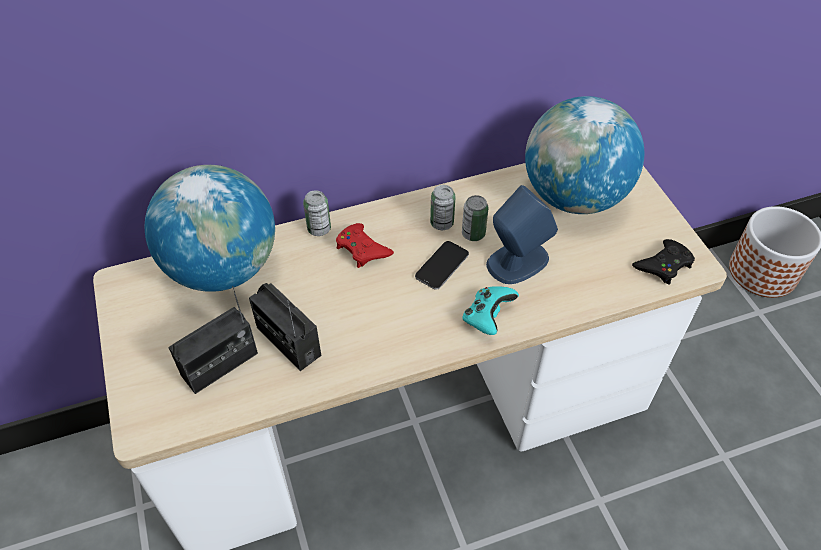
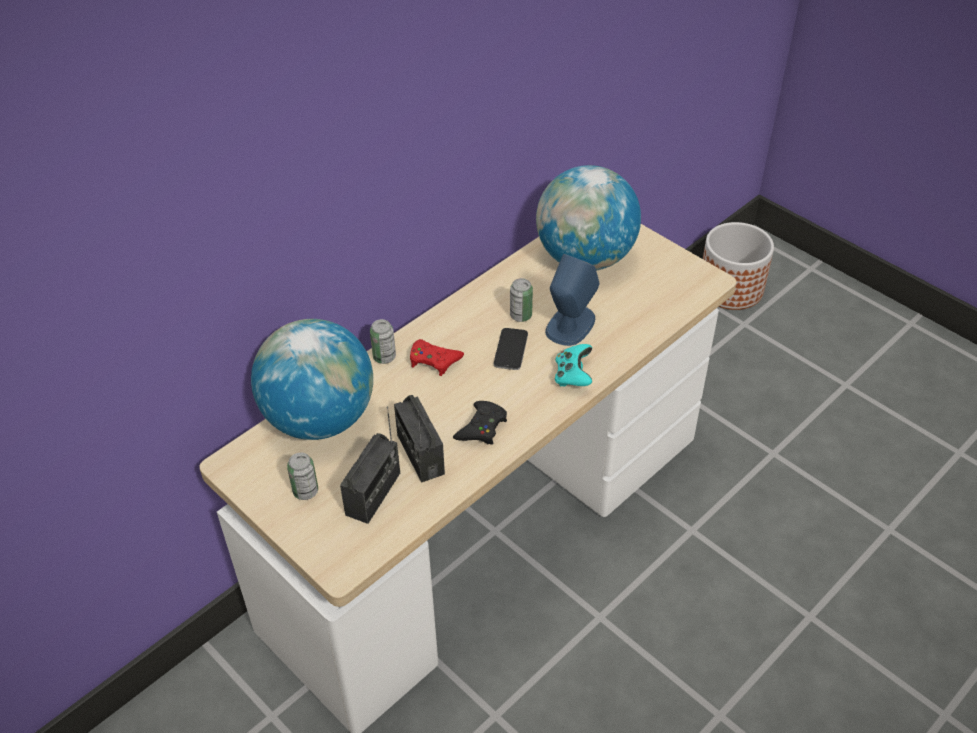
camera: 25 degrees left, 5 degrees down
(288, 341) = (420, 454): radio -> radio turned 45 degrees clockwise
(441, 223) = (488, 316): can -> can (305, 491)
(663, 265) = (685, 288): black game controller -> black game controller (482, 427)

